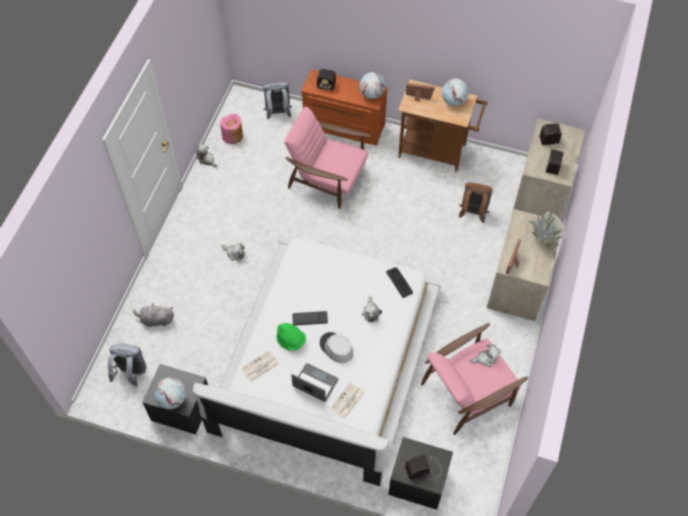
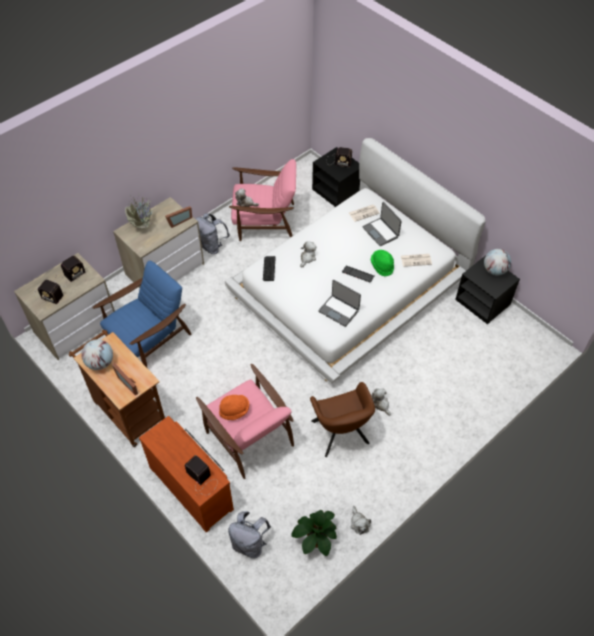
camera: 150 degrees left, 5 degrees down
(131, 373) = (515, 345): grey backpack -> grey backpack (212, 246)
(156, 320) = (478, 378): grey plush toy -> none
(233, 136) = (315, 540): pink vase -> potted plant
(255, 213) = (341, 435): none -> brown armchair
(305, 271) = (339, 310): none -> laptop
(336, 348) = (350, 246): grey hat -> none
(340, 156) = (234, 410): none -> orange hat
(372, 94) = (160, 437): globe -> none
(472, 213) = (148, 337): brown backpack -> blue armchair

